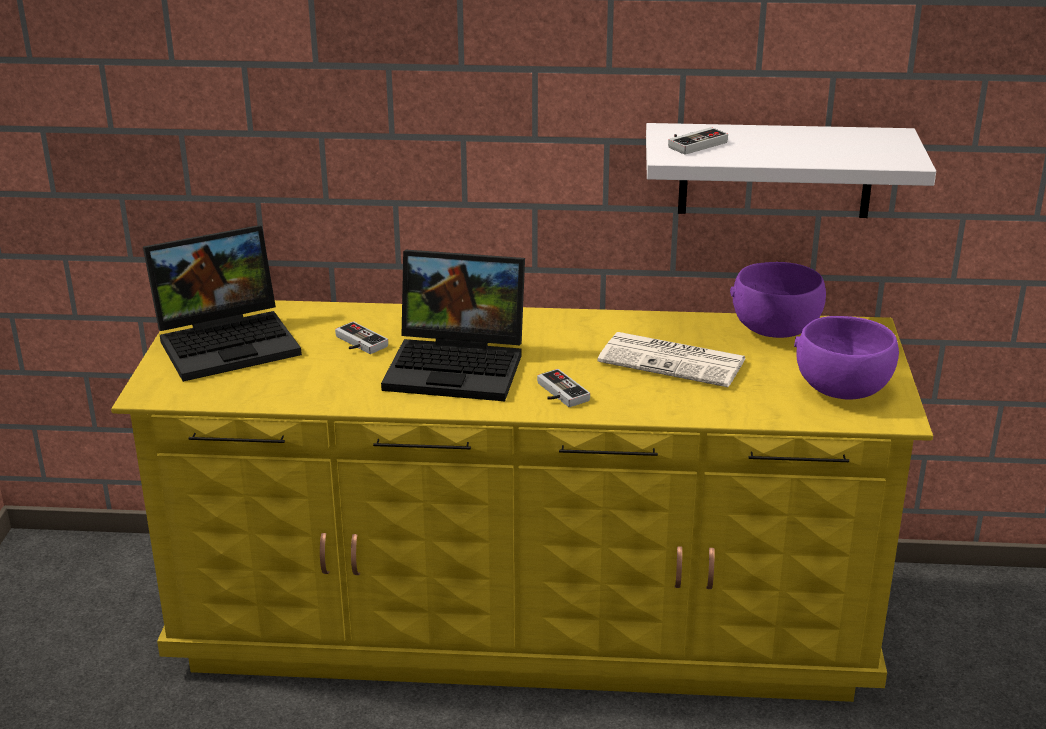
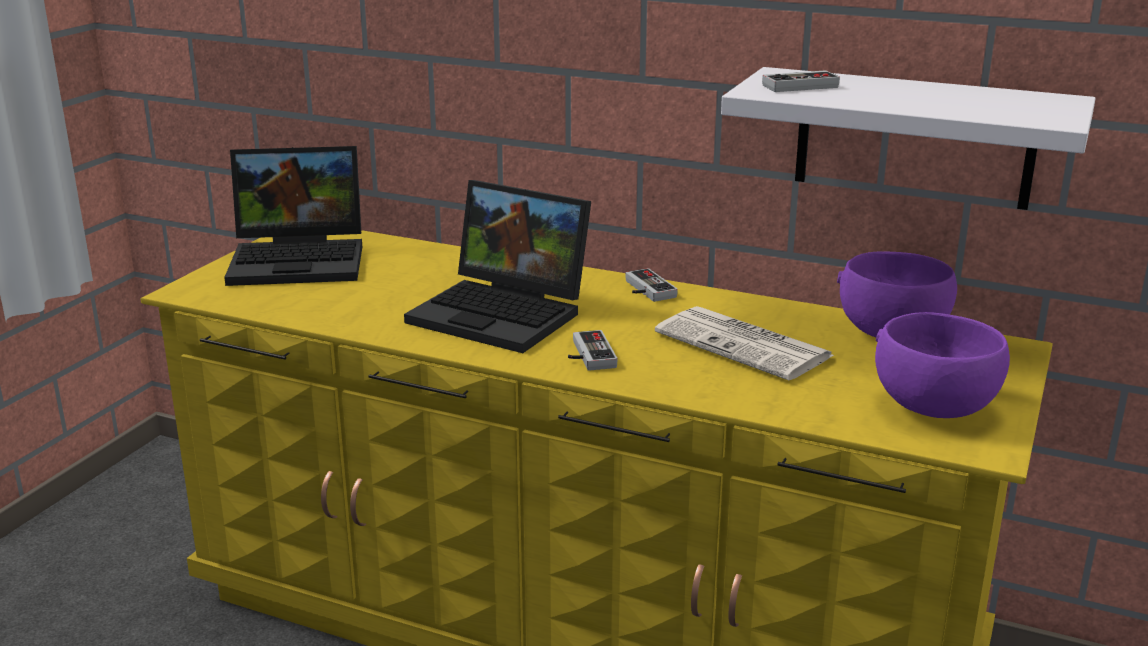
camera: 20 degrees right, 5 degrees down
(357, 343) = (420, 278): game controller -> game controller (645, 290)

